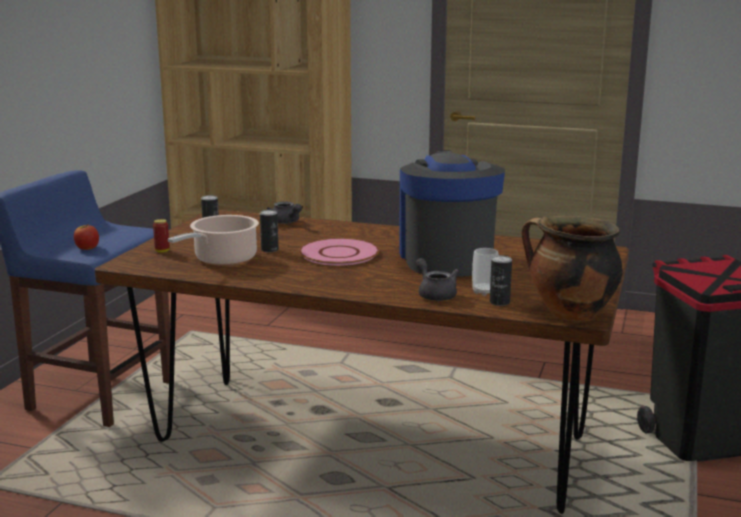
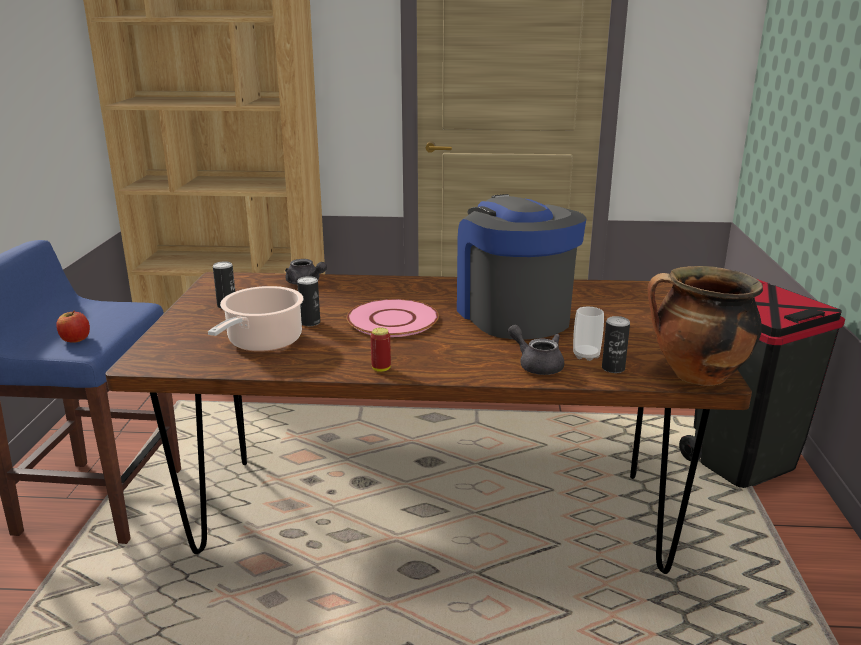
camera: 15 degrees left, 5 degrees up
(162, 251) = (180, 337): can -> can (381, 369)

